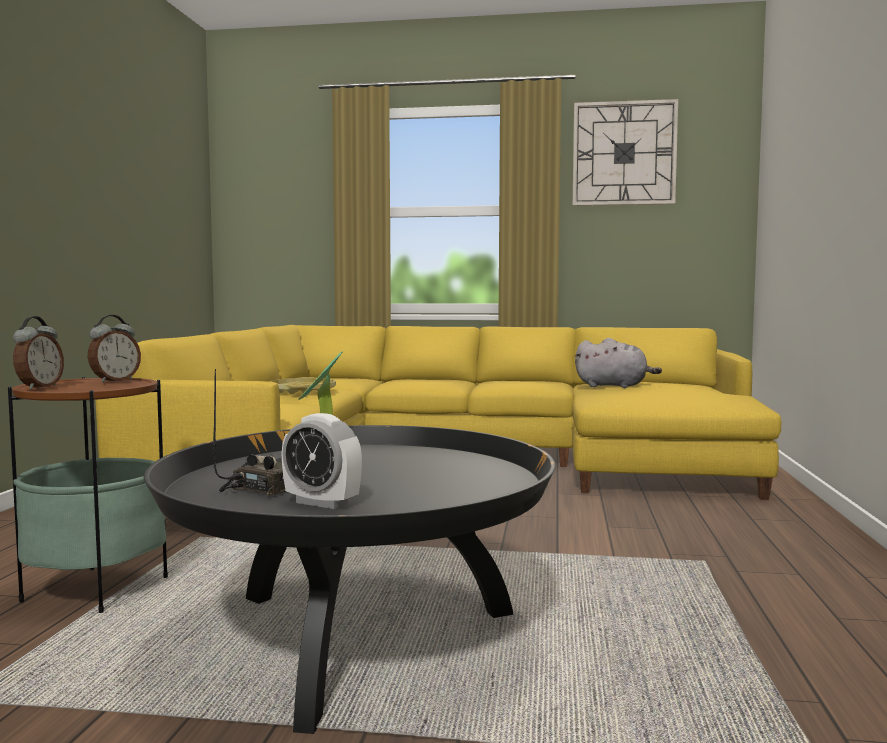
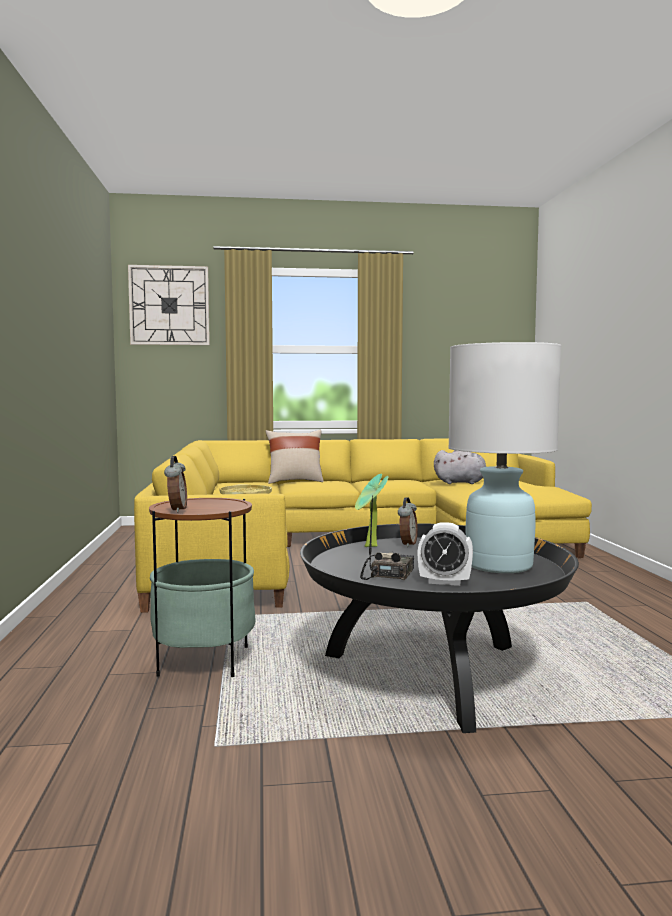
camera: 15 degrees left, 0 degrees up
(114, 381) = (212, 501): alarm clock -> alarm clock (407, 544)
(400, 378) = (295, 481): none -> beige pillow
(448, 487) = (499, 565): none -> white table lamp
(624, 153) = (445, 310): wall clock -> wall clock (169, 305)

